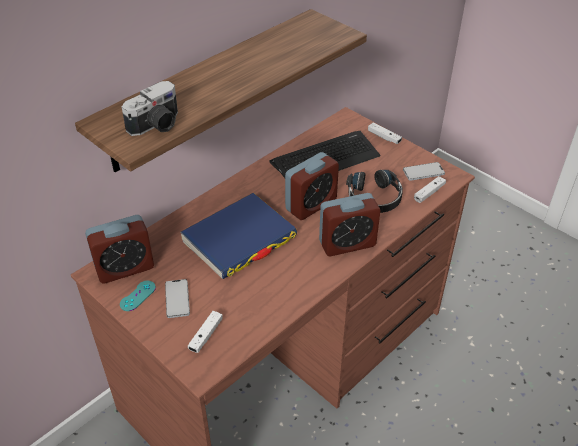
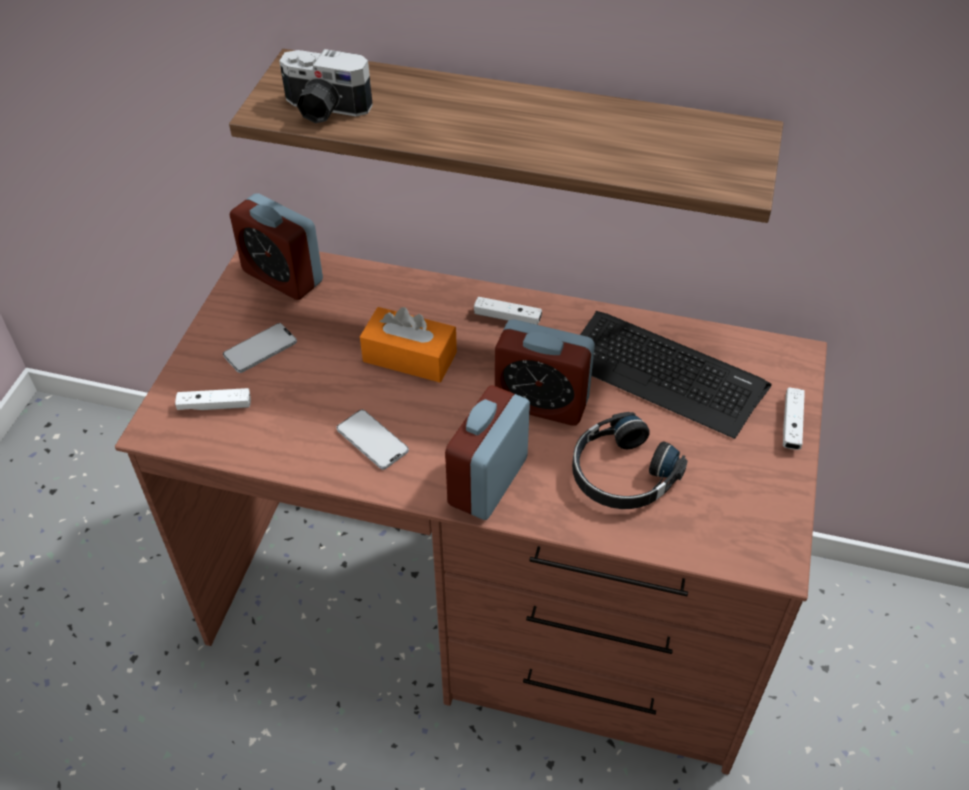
camera: 60 degrees right, 5 degrees up
(138, 296) = (244, 311): turquoise game controller -> none
(239, 239) = (409, 357): blue book -> orange tissue box
(347, 243) = (488, 481): alarm clock -> alarm clock turned 75 degrees clockwise
(423, 172) = (747, 515): phone -> phone (372, 440)
(429, 193) = (697, 544): white game controller -> white game controller (507, 317)

